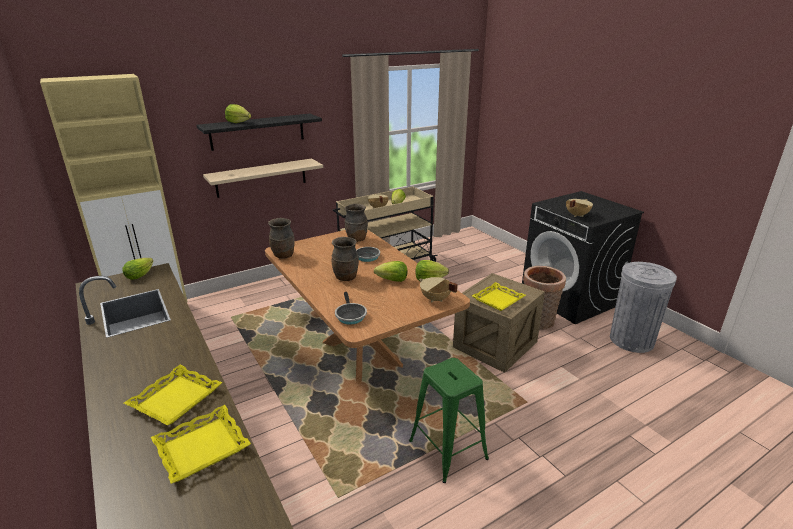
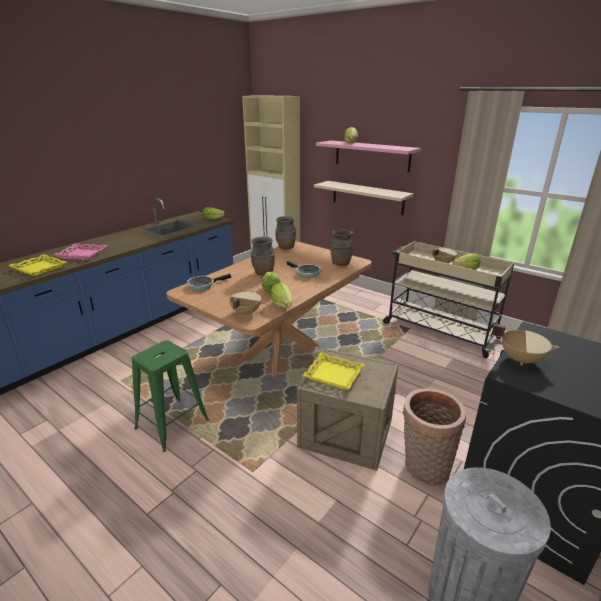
camera: 70 degrees right, 0 degrees up
(175, 399) = (82, 254): yellow tray -> pink tray
(257, 131) = (372, 155): black shelf -> pink shelf

